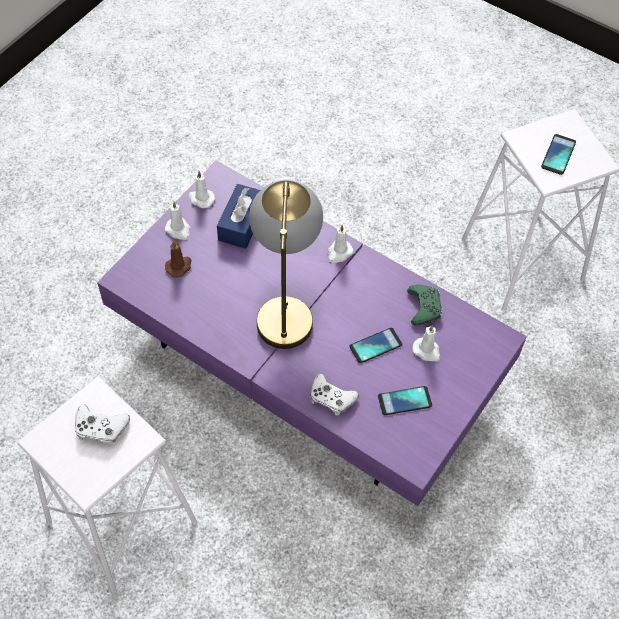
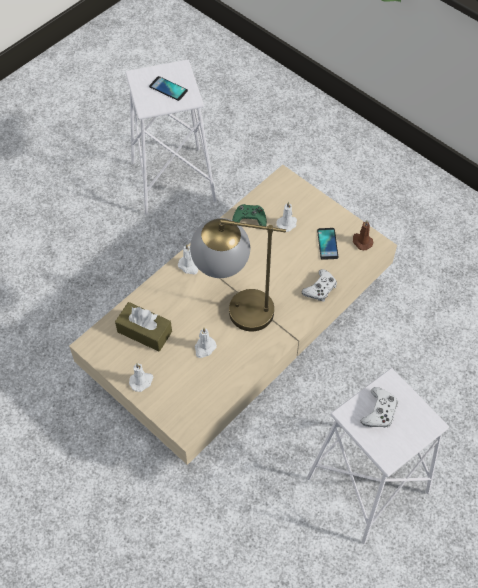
camera: 80 degrees left, 0 degrees up
(179, 266) = (180, 383): brown candle -> brown candle (361, 241)
(201, 199) = (110, 361): white candle -> white candle (204, 348)
(242, 223) = (144, 332): blue tissue box -> brown tissue box
(306, 361) = (239, 336): purple coffee table -> beige coffee table
(375, 346) = (278, 254): phone -> none

